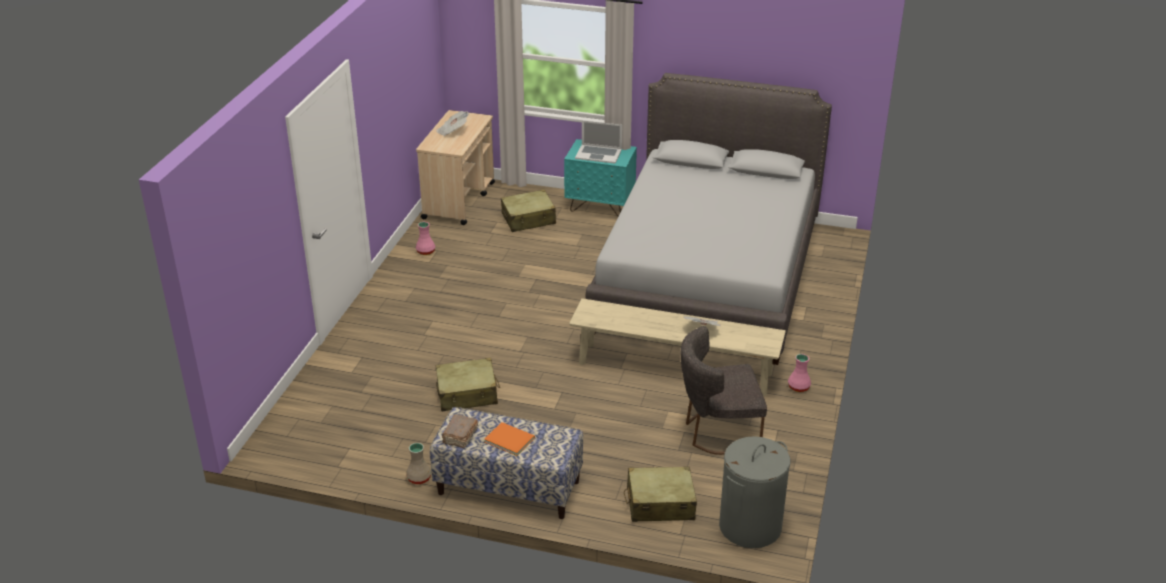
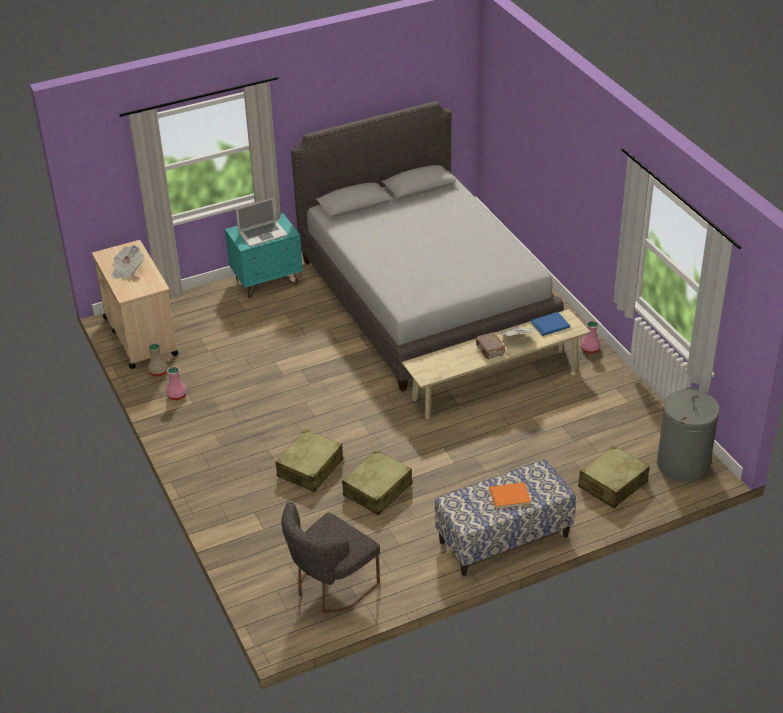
camera: 40 degrees left, 5 degrees up
(419, 478) = (433, 573): beige vase -> beige vase (158, 372)
(460, 436) = (473, 516): brown book -> brown book (490, 350)
(529, 219) = (224, 322): beige suitcase -> beige suitcase (310, 468)
(717, 432) = (582, 412): grey chair -> grey chair (330, 588)
(749, 335) = (551, 325): none -> blue book

